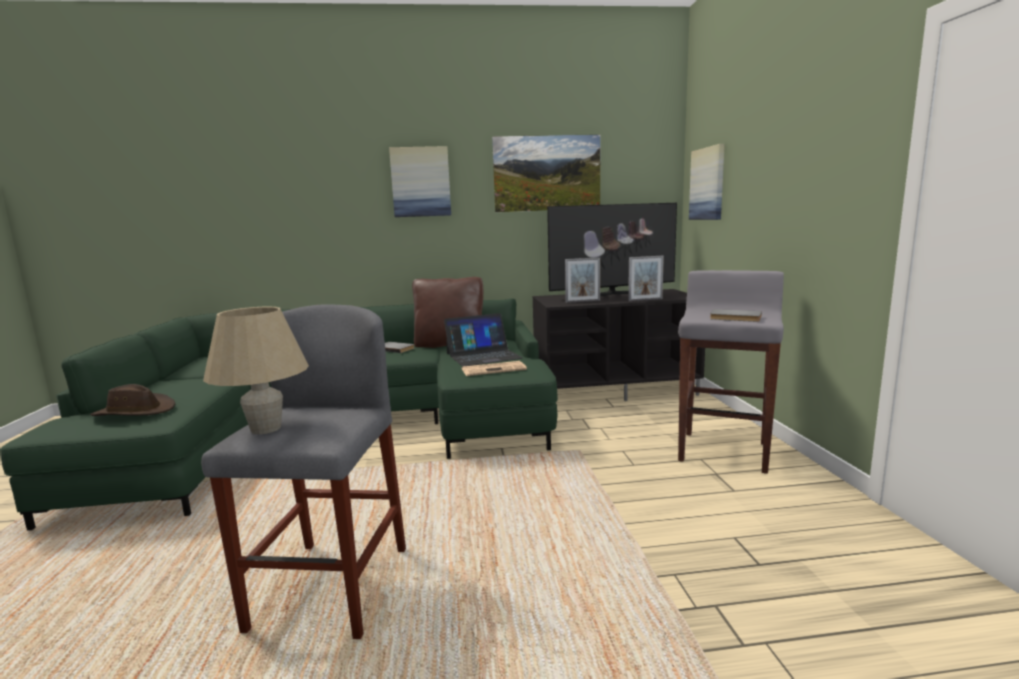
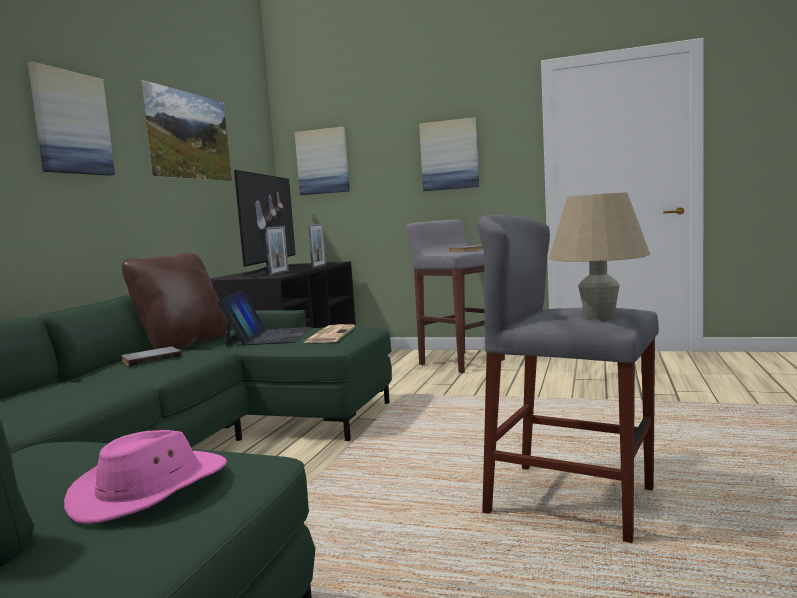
camera: 65 degrees left, 5 degrees down
(135, 411) = (151, 489): brown hat -> pink hat
(800, 179) = (449, 155): none -> picture

